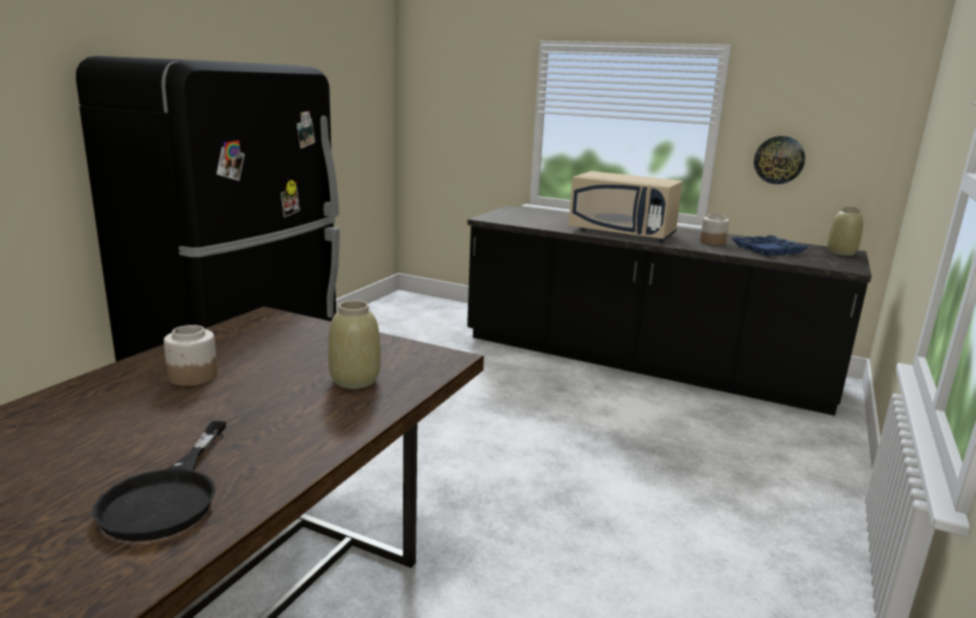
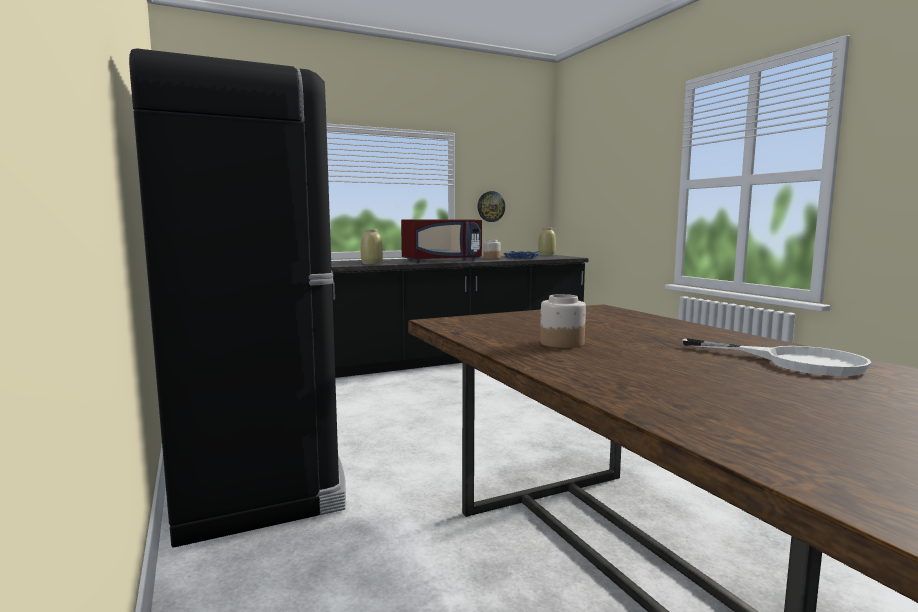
camera: 50 degrees left, 10 degrees down
(168, 496) = (795, 362): black frying pan -> white frying pan
(354, 380) = (619, 321): beige vase -> beige vase (371, 264)
(622, 233) = (441, 261): beige microwave -> red microwave

